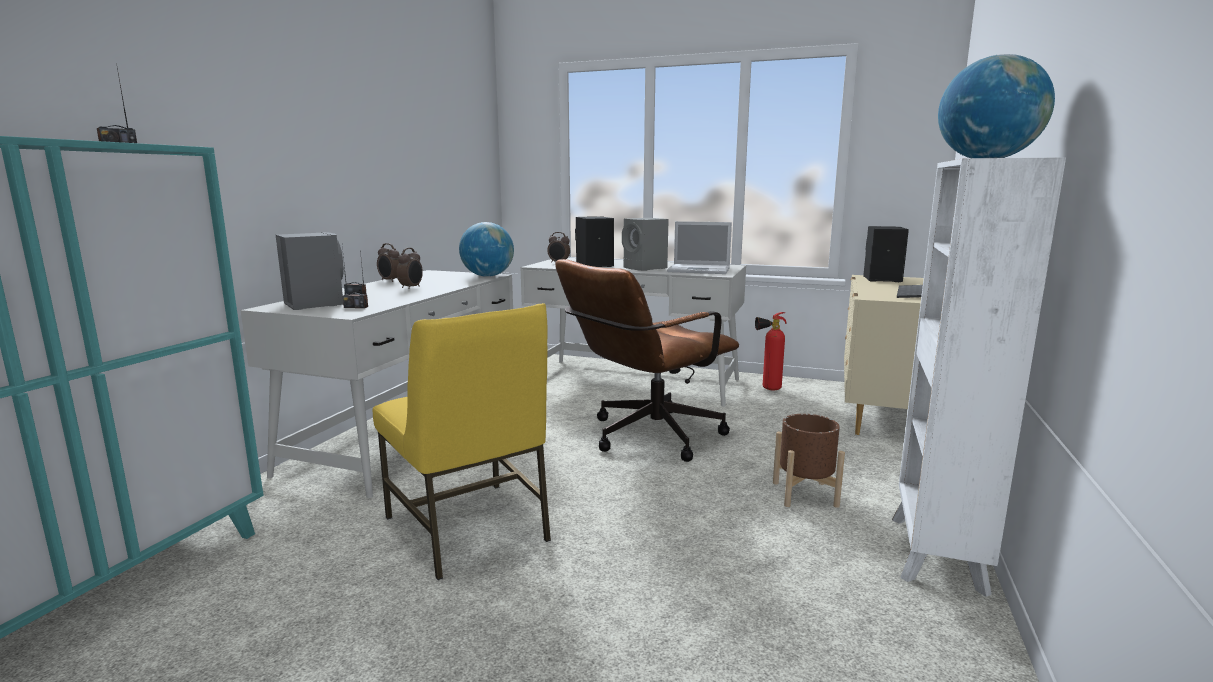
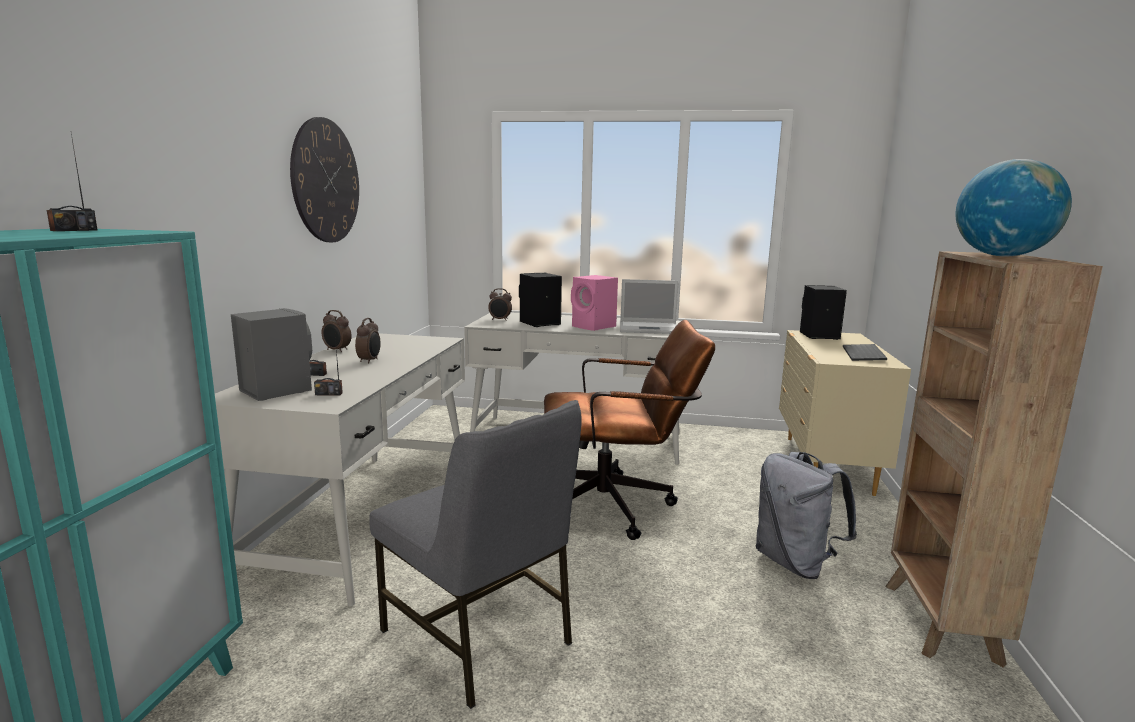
camera: 10 degrees left, 0 degrees up
(385, 126) = (326, 181): none -> wall clock
(469, 529) = (479, 637): yellow chair -> grey chair
(487, 276) = (440, 341): globe -> none
(645, 268) = (594, 327): grey speaker -> pink speaker
(645, 437) = (617, 506): brown office chair -> brown office chair turned 135 degrees counterclockwise
(767, 389) = (710, 442): fire extinguisher -> none
(804, 494) = (795, 563): brown planter -> grey backpack
(936, 555) = (941, 624): white bookcase -> brown bookcase

